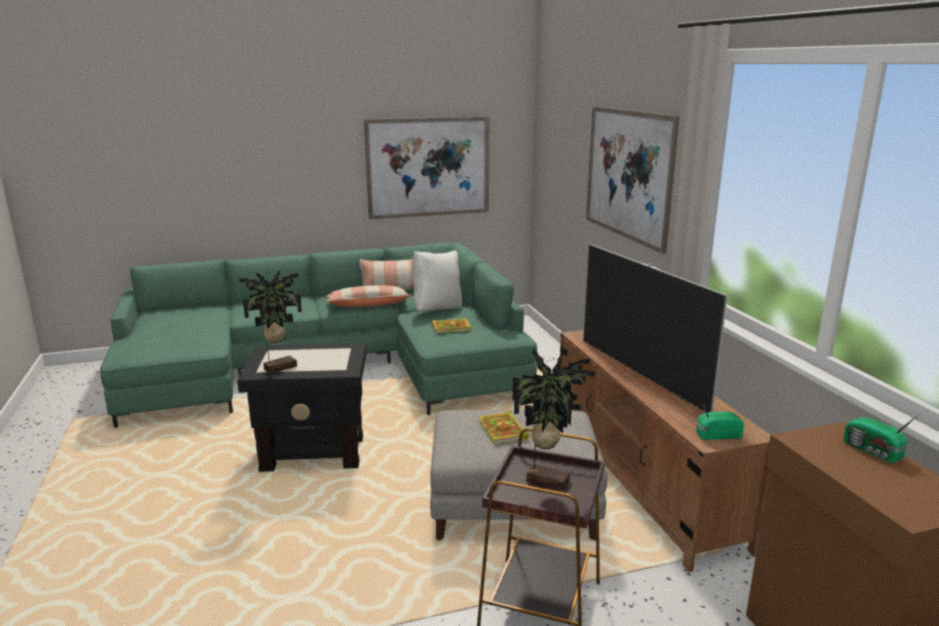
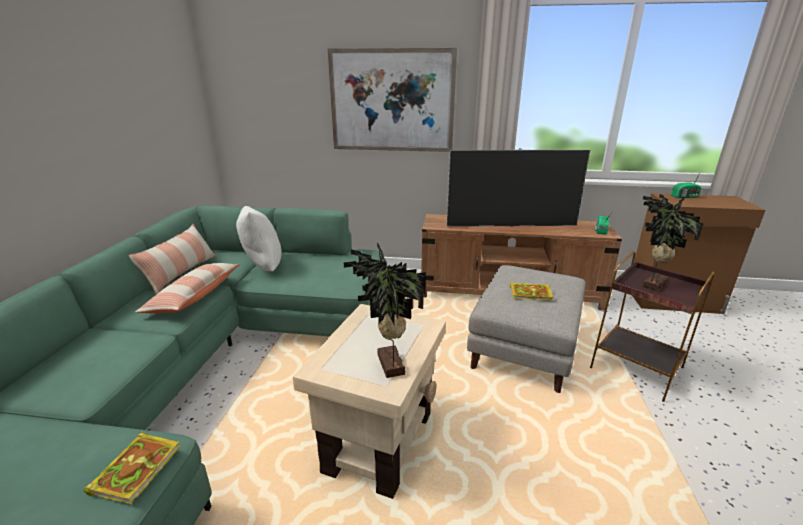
camera: 65 degrees left, 5 degrees up
(313, 454) = (381, 441): black side table -> beige side table
(428, 167) = (139, 129): picture -> none
(452, 328) = (319, 270): book -> book (137, 468)

